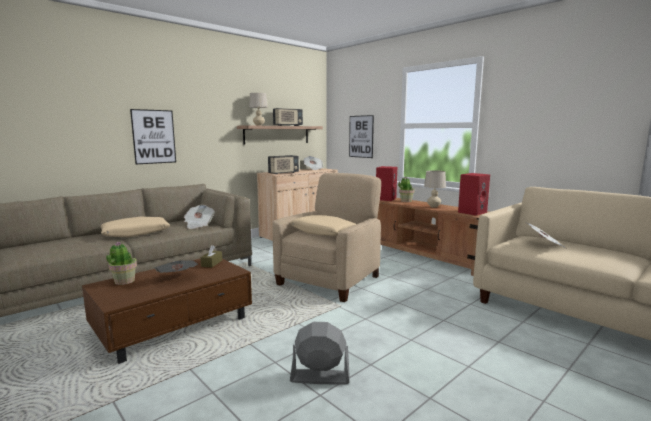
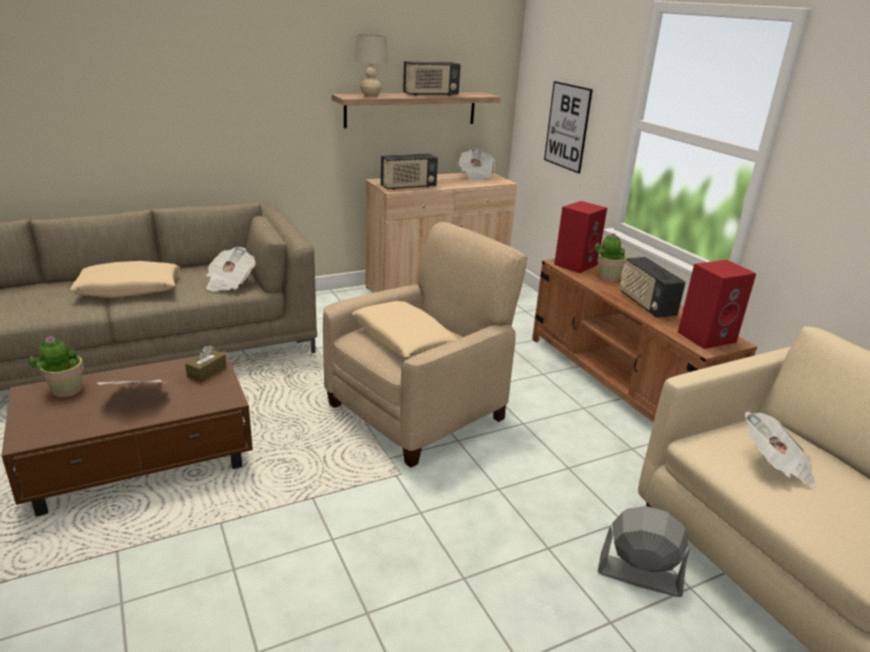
camera: 15 degrees right, 15 degrees up
(154, 136) = (180, 116): picture -> none
(319, 377) = (277, 617): grey fan -> grey fan (639, 575)
(433, 206) = (646, 305): beige table lamp -> radio

